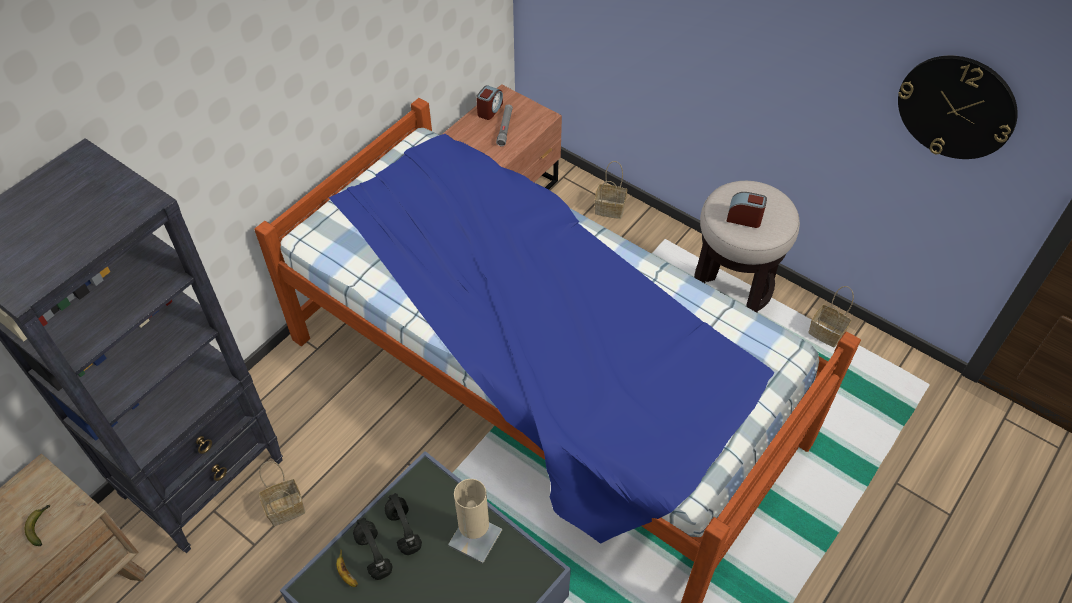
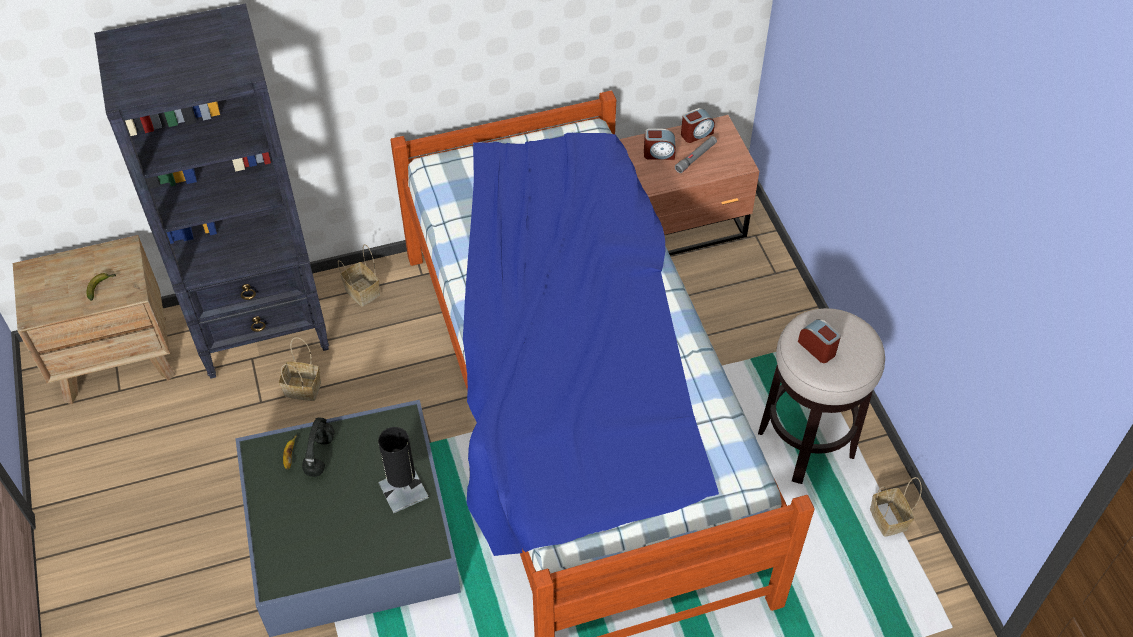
camera: 35 degrees right, 0 degrees up
(403, 530) = (355, 450): black headphones -> none
(473, 139) = (659, 153): none -> alarm clock
(475, 538) = (403, 490): beige table lamp -> black table lamp
(608, 209) = (773, 288): basket -> basket (361, 291)
(956, 107) = (1028, 335): wall clock -> none

